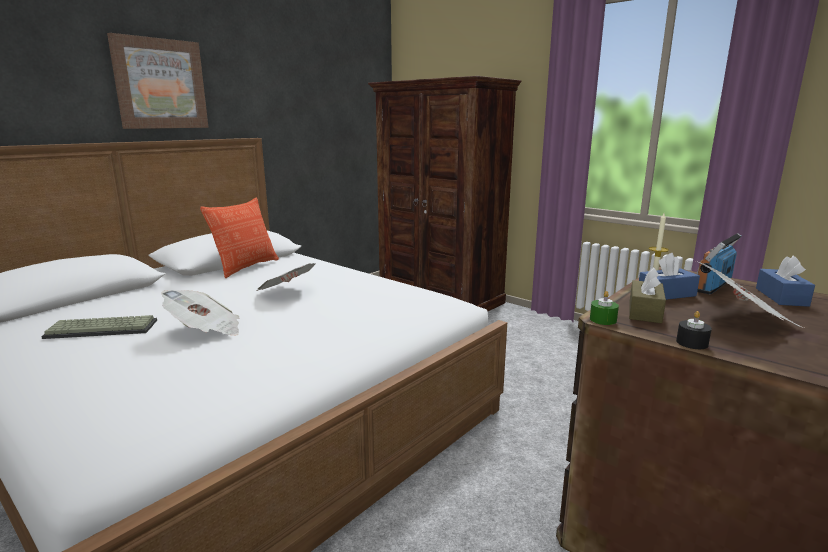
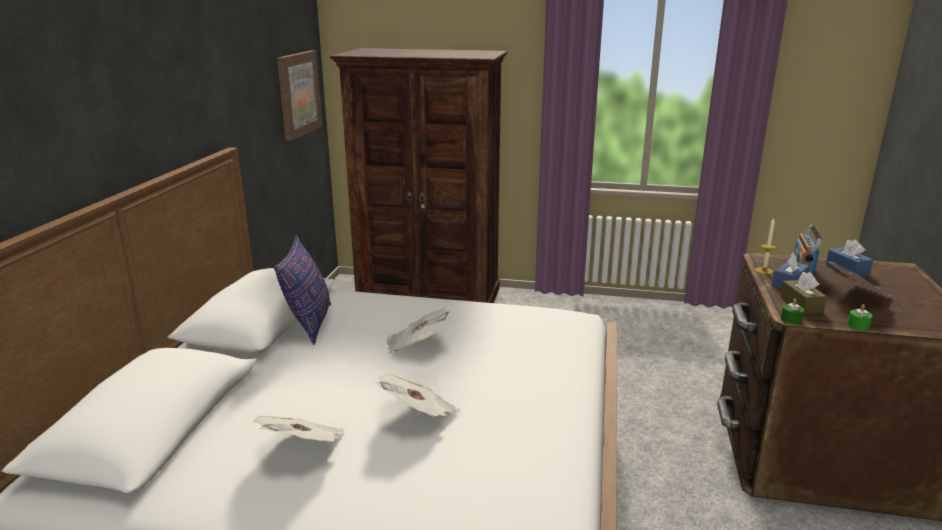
camera: 30 degrees left, 5 degrees up
(104, 328) = (304, 447): keyboard -> newspaper
(160, 84) = (138, 102): picture -> picture (298, 94)
(246, 267) = (309, 324): orange pillow -> blue pillow
(692, 343) = (858, 325): black candle -> green candle

